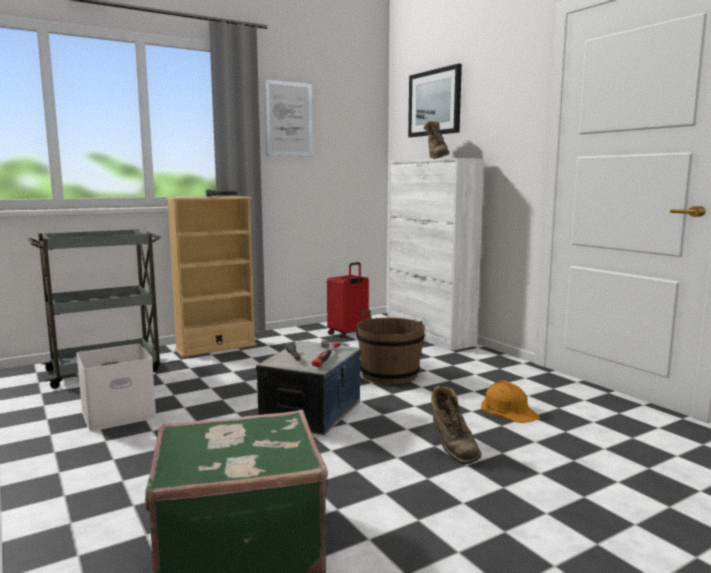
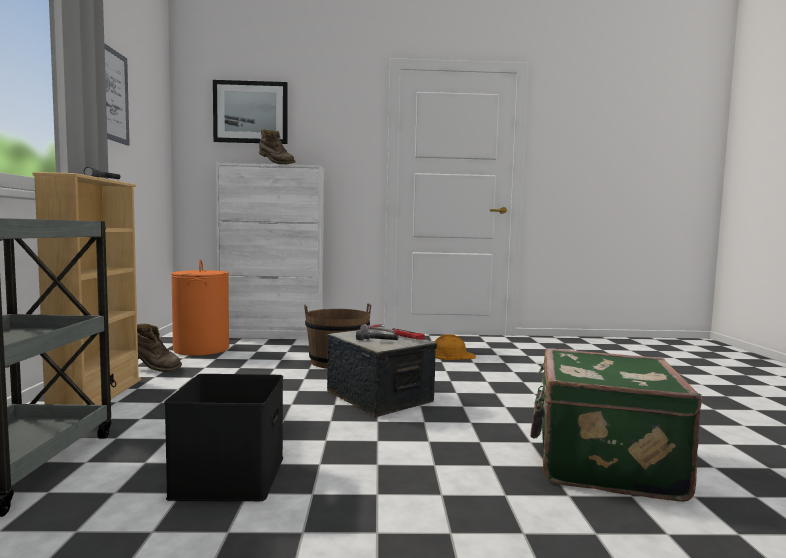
camera: 60 degrees left, 5 degrees down
(119, 413) = (228, 475): white storage box -> black storage box
(348, 333) = (201, 349): red suitcase -> orange laundry basket
(452, 449) = (497, 379): brown boot -> brown boot (153, 369)

